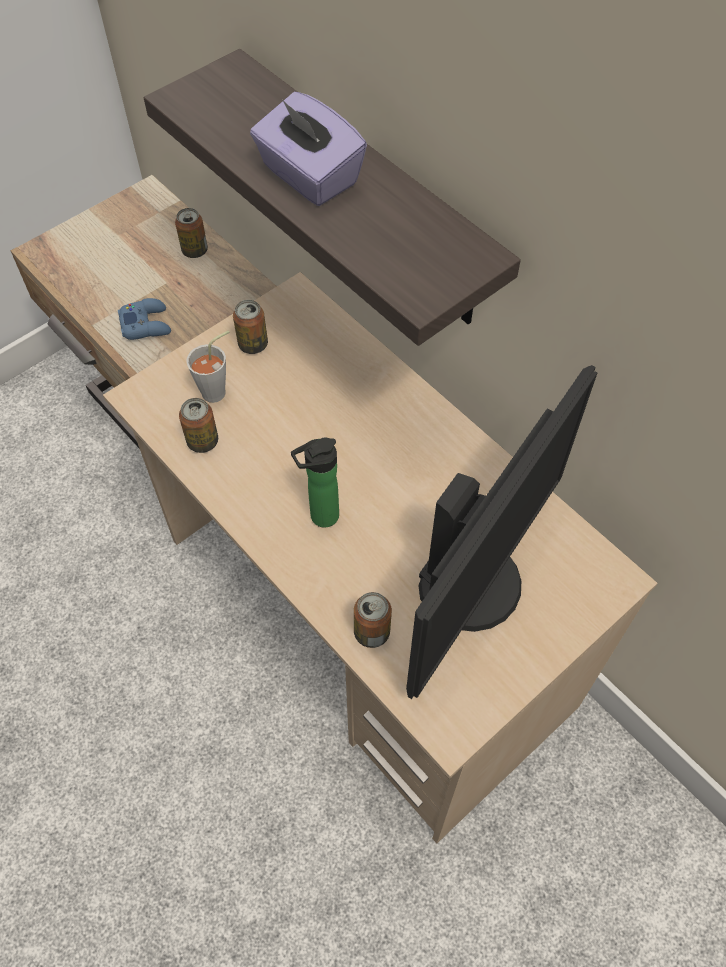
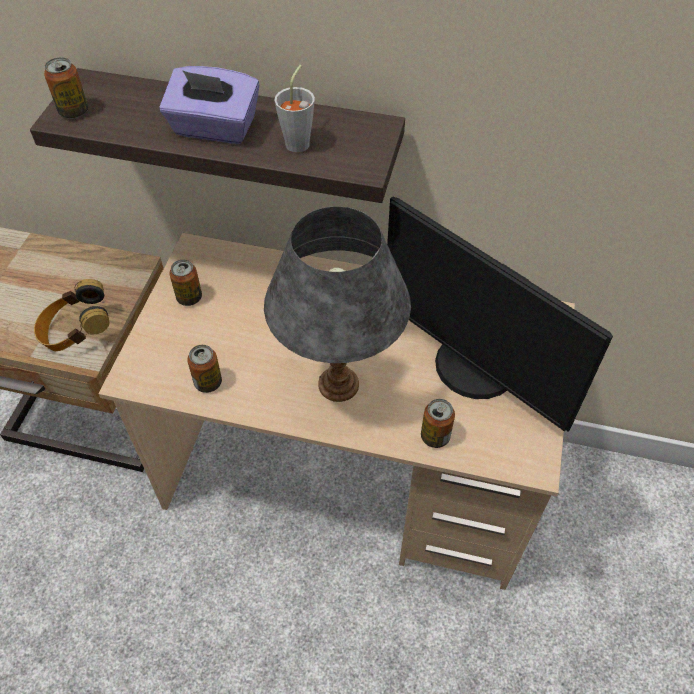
camera: 35 degrees left, 5 degrees down
(146, 324) = (77, 333): blue game controller -> headphones
(195, 250) = (73, 262): can -> can (74, 111)
(218, 390) = (190, 341): grey cup -> grey cup (300, 141)
(320, 517) = (337, 384): bottle -> grey table lamp
(474, 585) = (473, 368): monitor -> monitor turned 135 degrees clockwise

